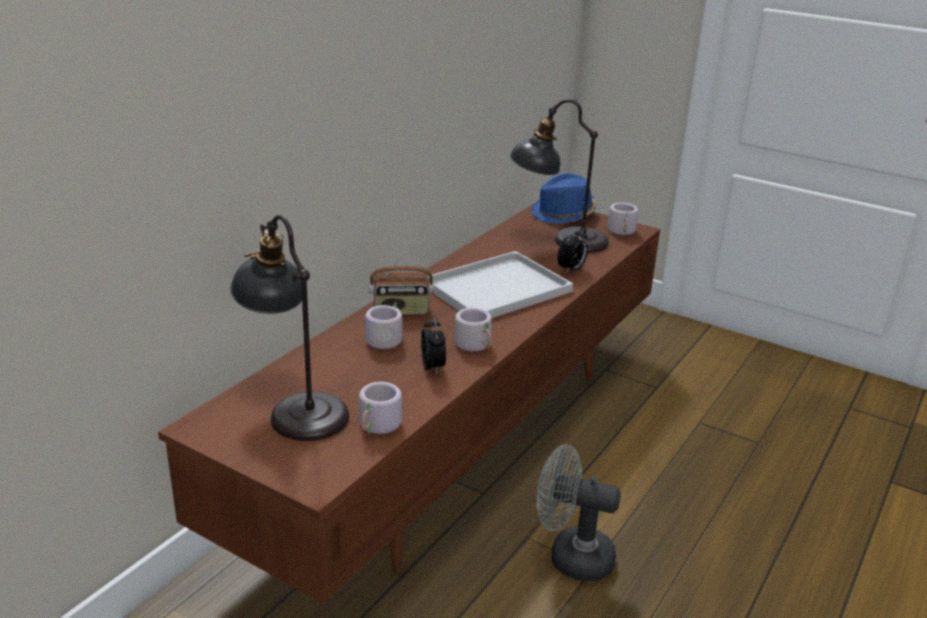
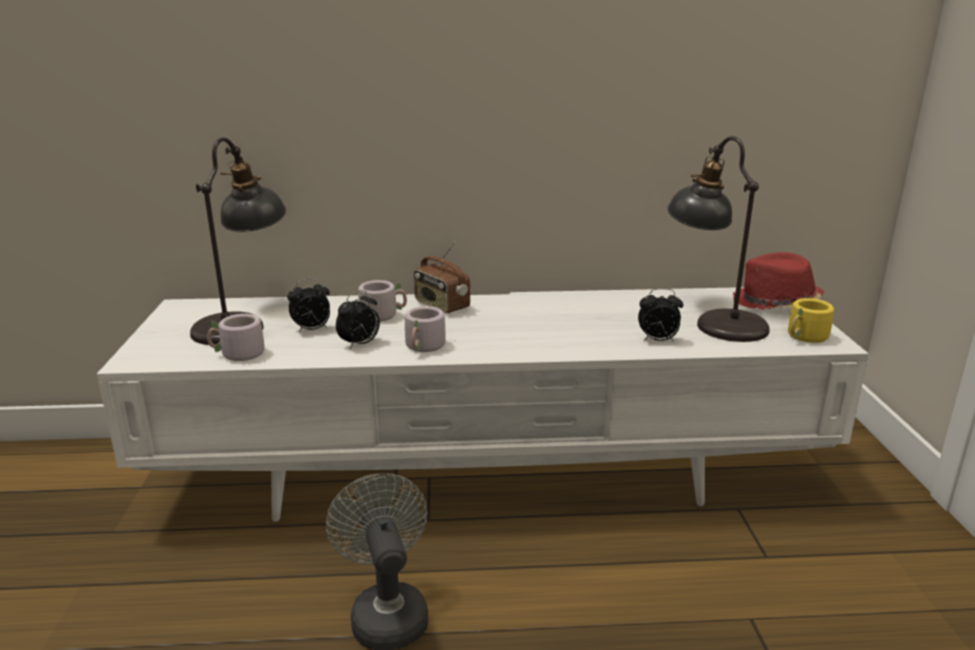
camera: 55 degrees right, 5 degrees down
(371, 378) = (312, 330): none -> alarm clock
(456, 440) = (487, 472): brown tv stand -> white tv stand
(498, 287) = (552, 324): white tray -> none
(564, 214) = (775, 303): blue hat -> red hat
(623, 232) = (807, 338): grey mug -> yellow mug

